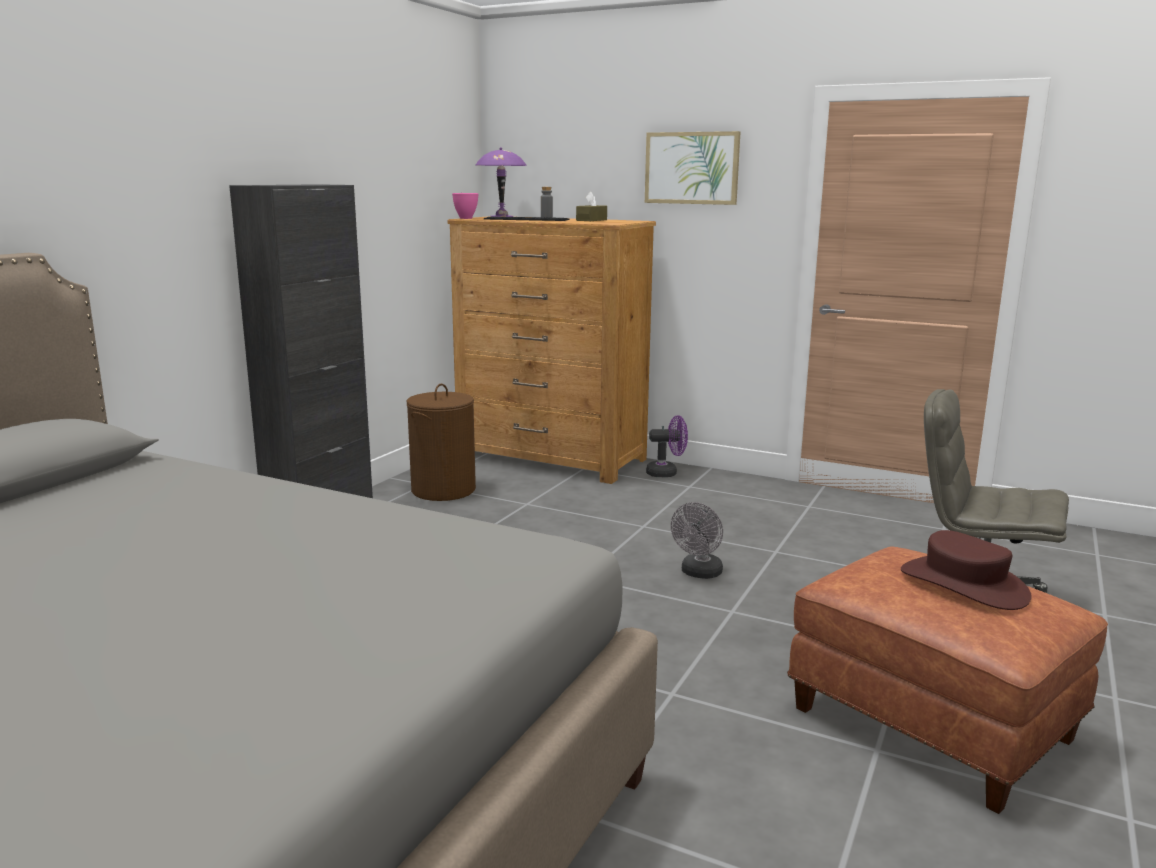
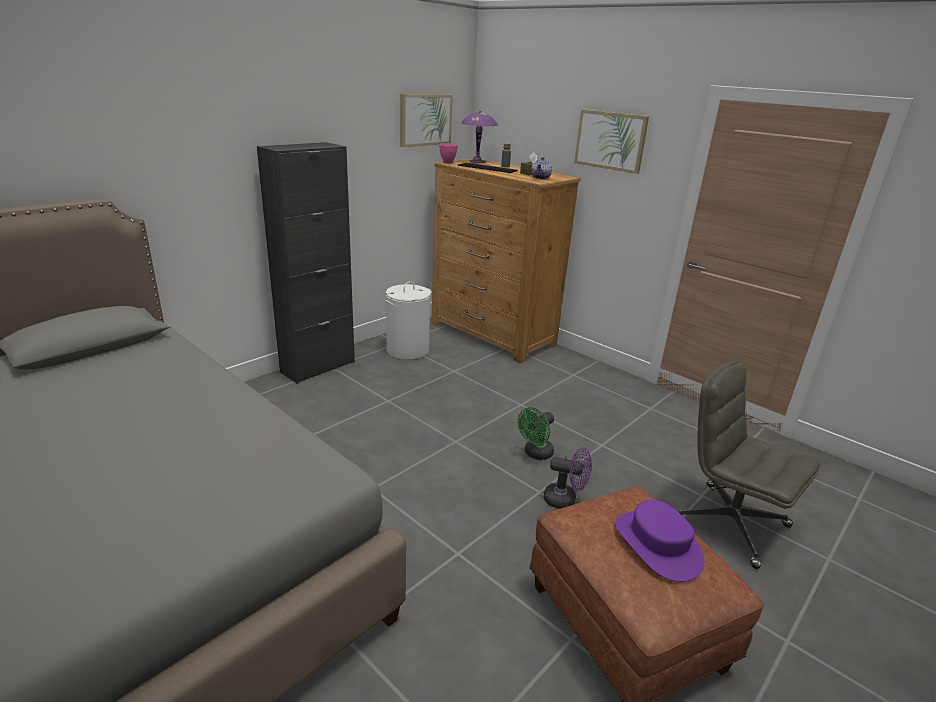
camera: 15 degrees right, 10 degrees up
(429, 161) = (425, 120): none -> picture
(443, 490) = (407, 350): brown laundry basket -> white laundry basket
(609, 222) = (541, 178): none -> teapot
(667, 473) = (564, 360): purple fan -> purple fan (565, 500)
(699, 573) = (535, 454): grey fan -> green fan
(964, 584) = (657, 544): brown hat -> purple hat

